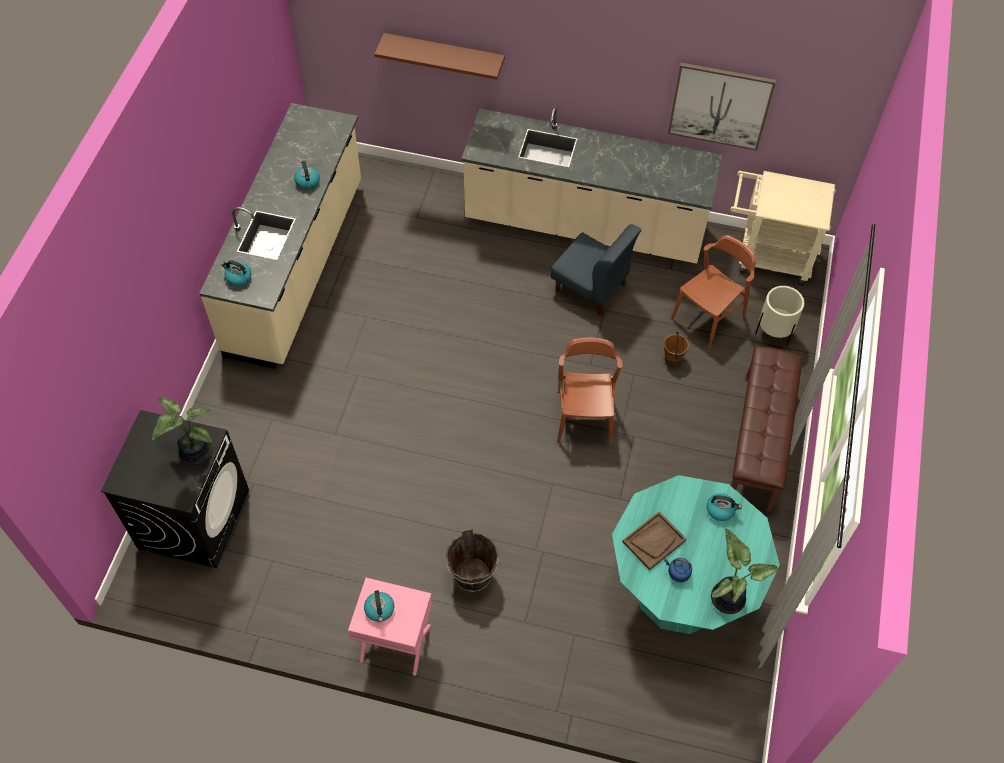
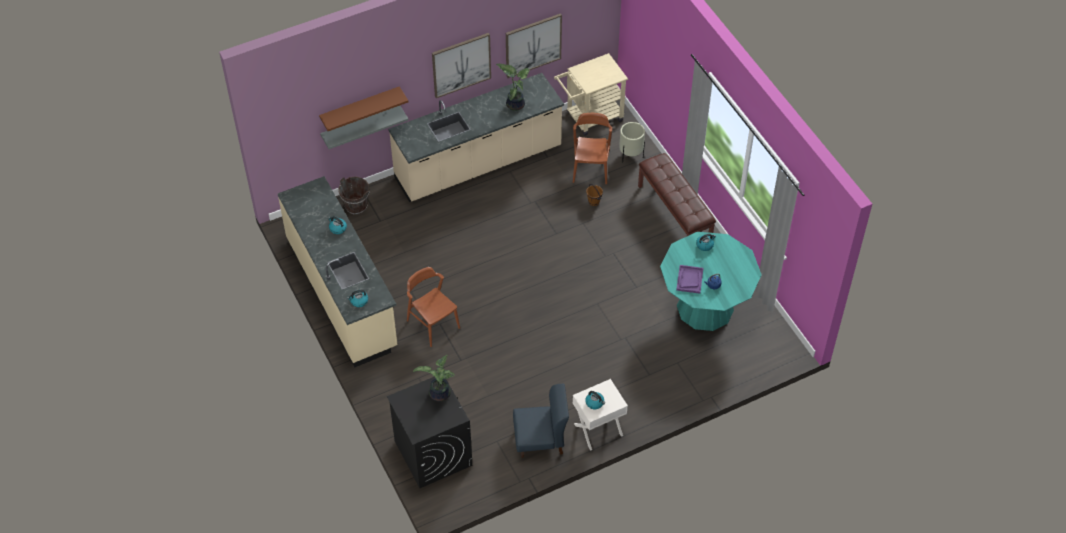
camera: 40 degrees left, 5 degrees down
(395, 644) = (598, 430): pink nightstand -> white nightstand
(443, 81) = (361, 125): none -> grey shelf
(472, 575) = (602, 373): brown bucket -> brown bucket (356, 206)
(584, 416) = (579, 261): brown chair -> brown chair (433, 324)
(591, 287) = (516, 194): blue chair -> blue chair (540, 440)
(603, 74) = (461, 64): none -> picture
(654, 541) = (689, 279): brown tray -> purple tray
(728, 597) = (744, 279): potted plant -> potted plant (515, 104)

